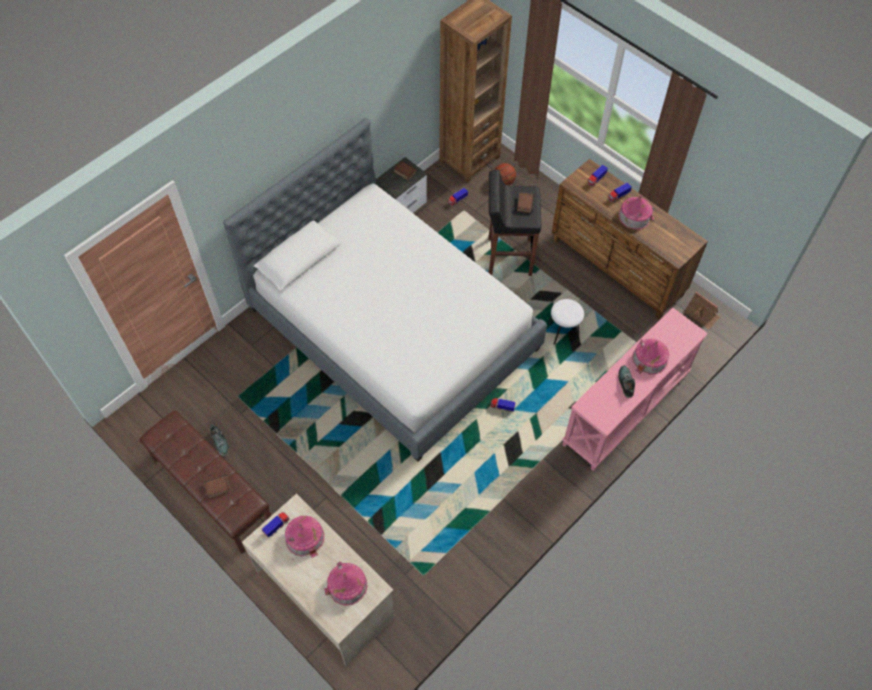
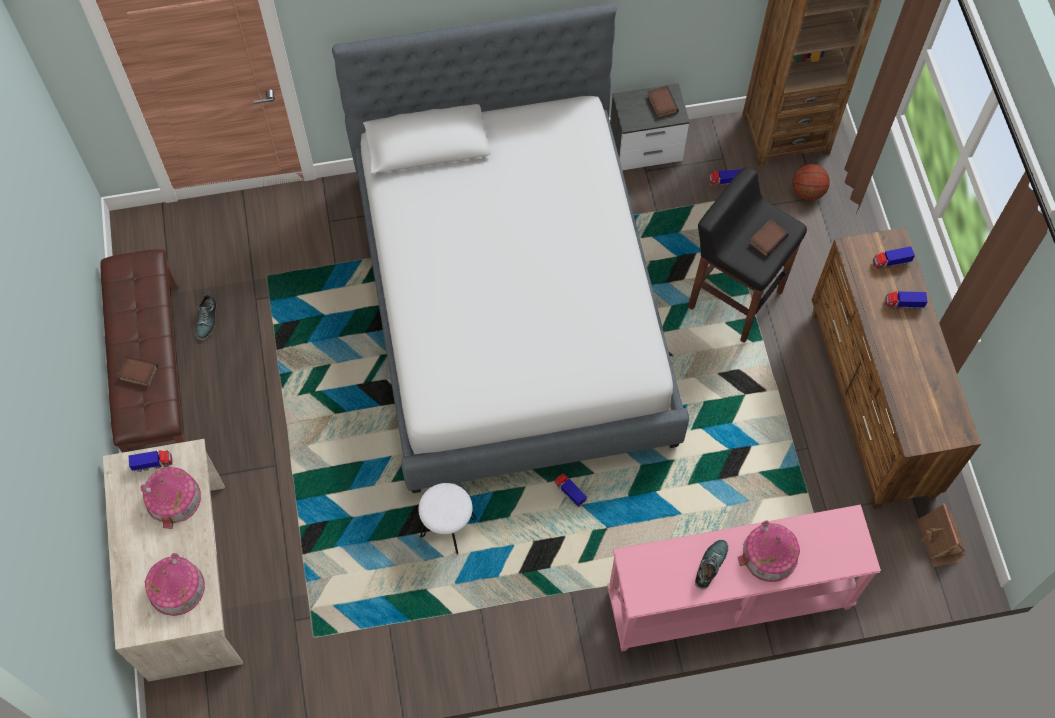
camera: 35 degrees right, 5 degrees up
(563, 332) = (726, 444): white stool -> white stool (448, 527)
(634, 216) = (903, 346): toy house -> none

